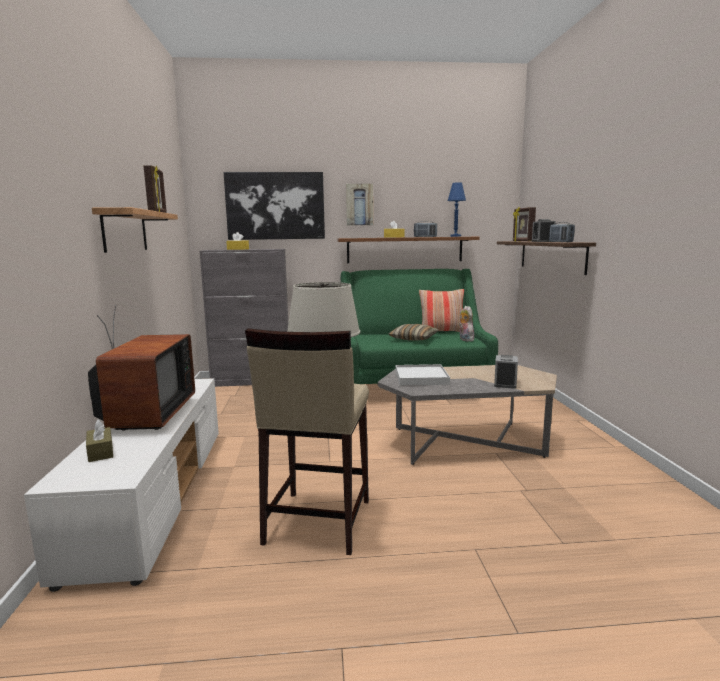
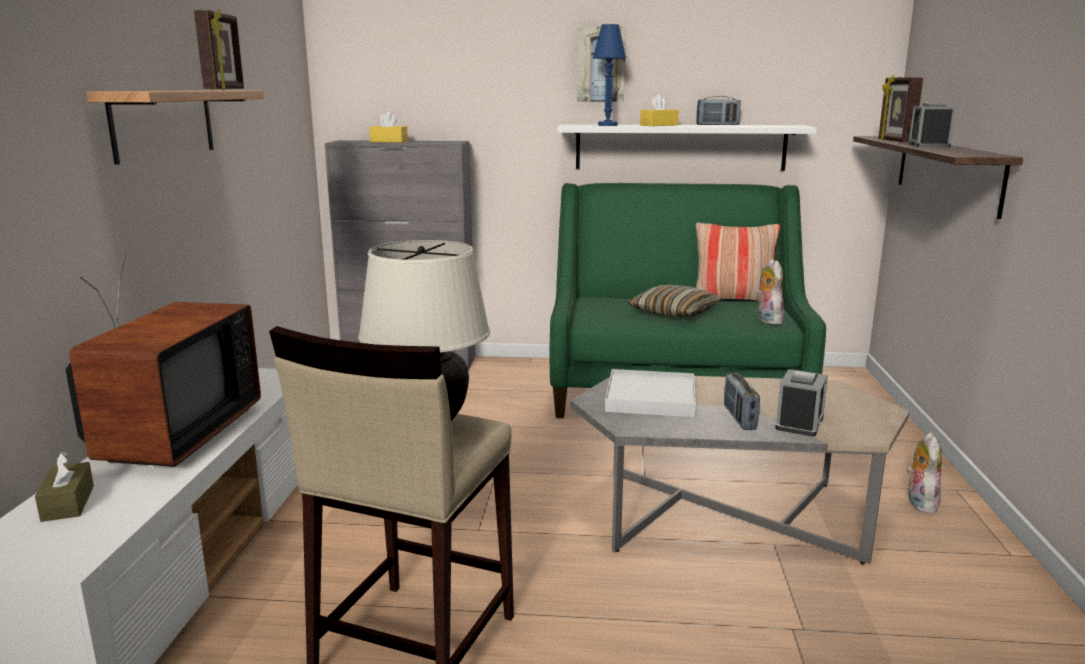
camera: 10 degrees right, 5 degrees up
(275, 206) = (455, 66): picture -> none
(404, 249) = (680, 147): brown shelf -> white shelf
(455, 236) = (774, 125): blue table lamp -> blue table lamp (607, 125)
(560, 242) = (954, 152): radio -> radio (739, 418)
(561, 427) = (919, 503): none -> plush toy

